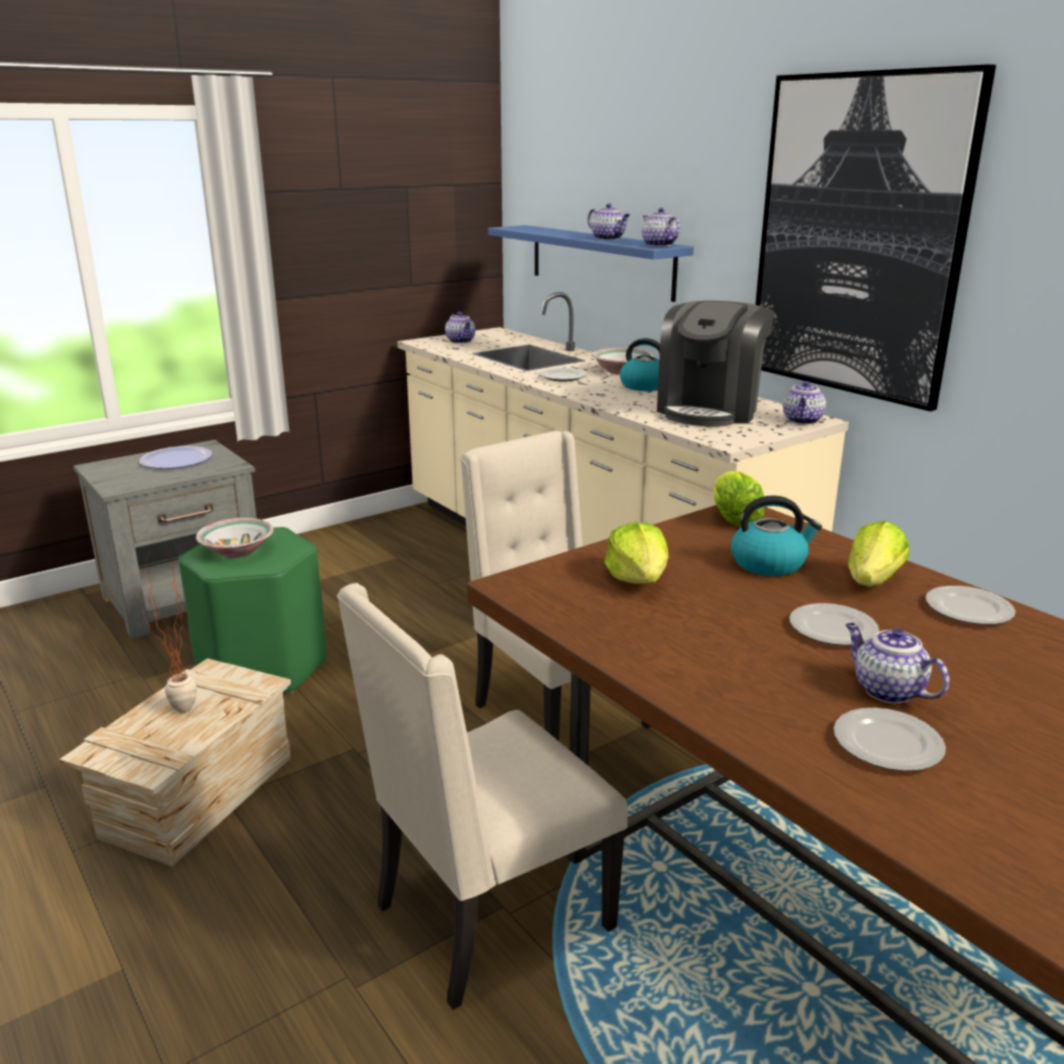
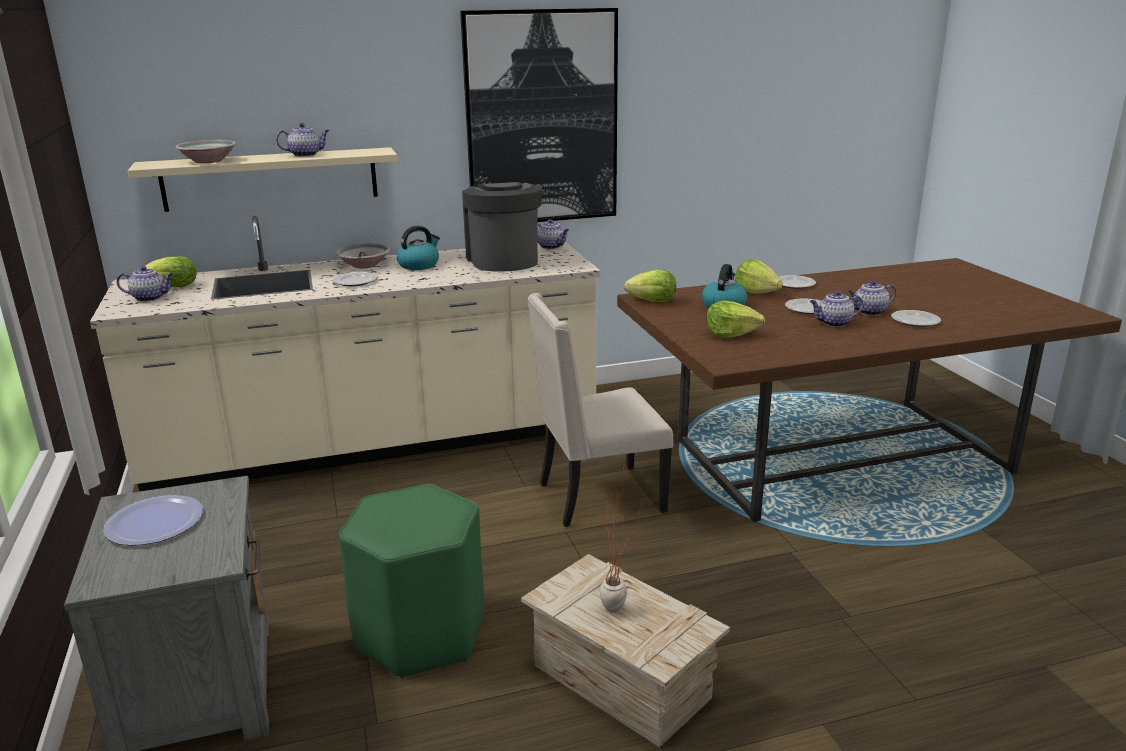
camera: 70 degrees left, 0 degrees up
(238, 551) = (413, 520): bowl -> bowl (209, 161)
(488, 918) = (799, 559): beige chair -> none
(496, 340) = (173, 286): none -> lettuce
(600, 261) = (270, 179): blue shelf -> beige shelf
(658, 245) = (372, 151): teapot -> teapot (833, 323)
(710, 410) = (503, 260): coffee machine -> coffee machine turned 150 degrees counterclockwise

